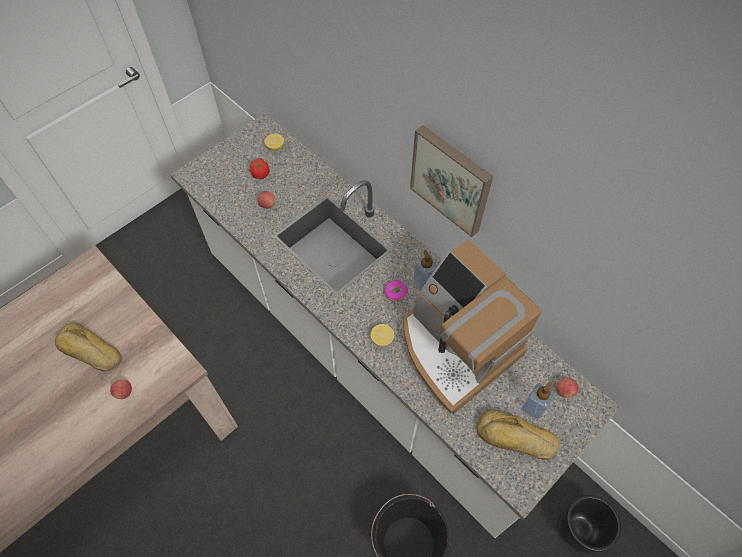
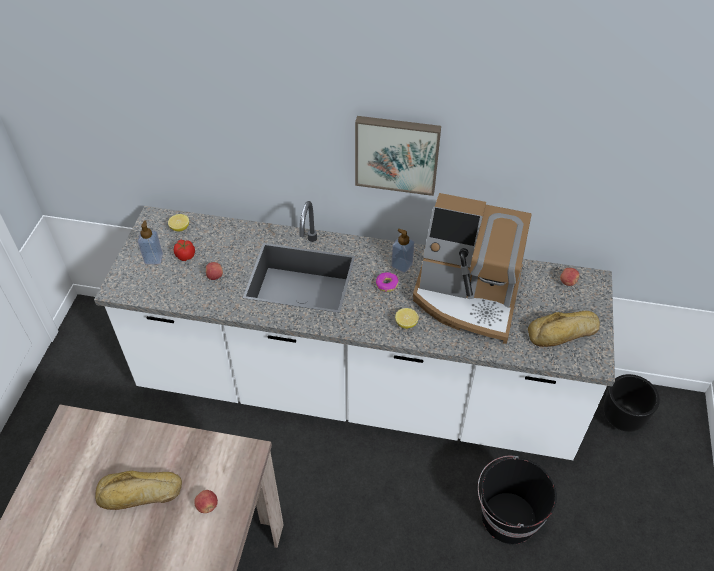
camera: 35 degrees left, 10 degrees down
(533, 407) = (557, 305): soap dispenser -> soap dispenser (153, 258)

